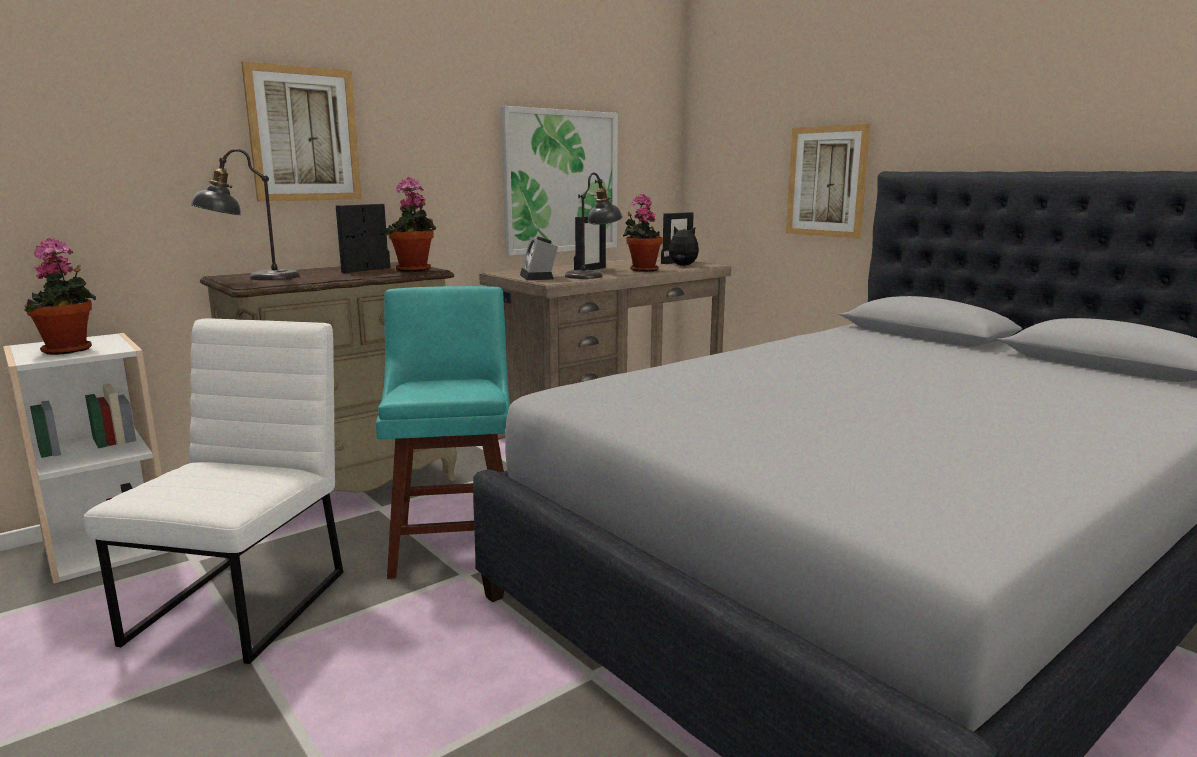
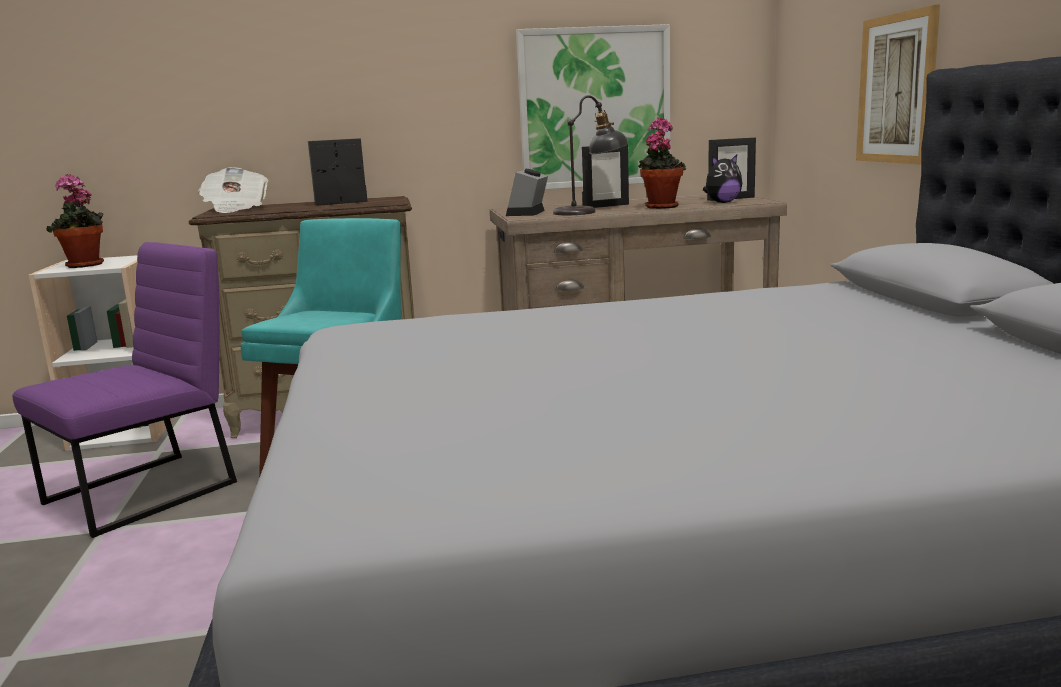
camera: 30 degrees right, 0 degrees up
(244, 603) = (147, 491): white chair -> purple chair
(252, 278) = (235, 209): grey table lamp -> newspaper
(304, 134) = (303, 75): picture -> none
(414, 270) = (377, 203): potted plant -> none
(682, 266) = (722, 202): plush toy -> plush toy turned 105 degrees clockwise

